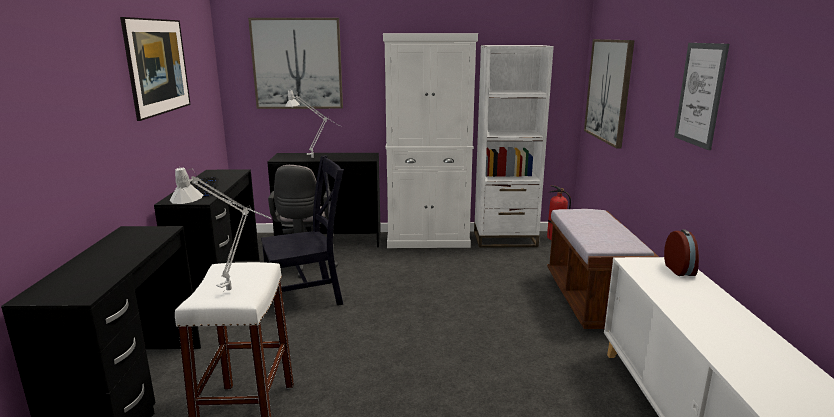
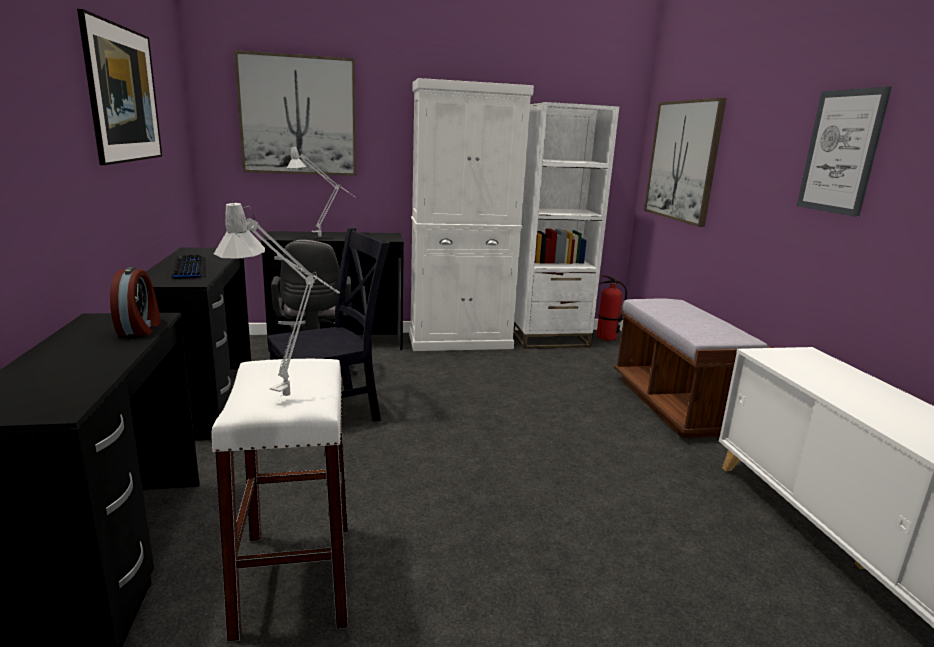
camera: 10 degrees left, 0 degrees up
(680, 270) = (821, 361): alarm clock -> alarm clock (140, 328)

